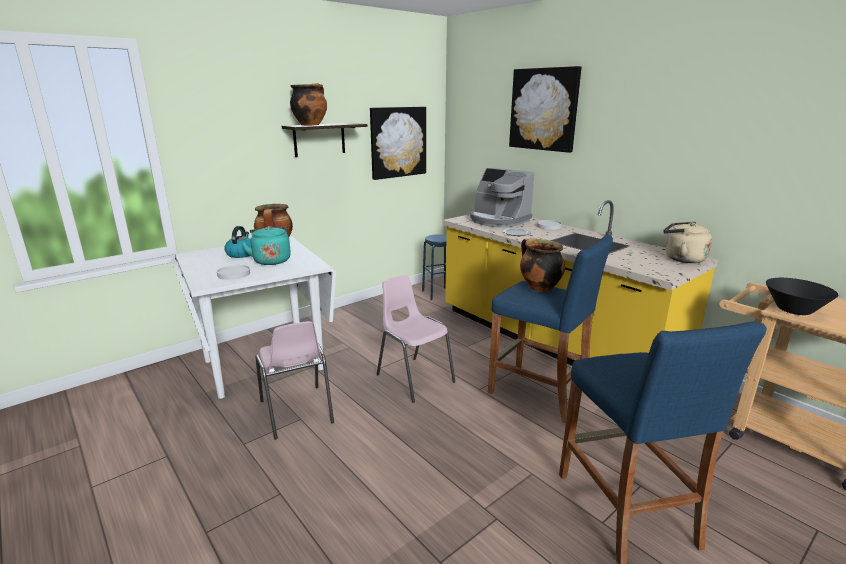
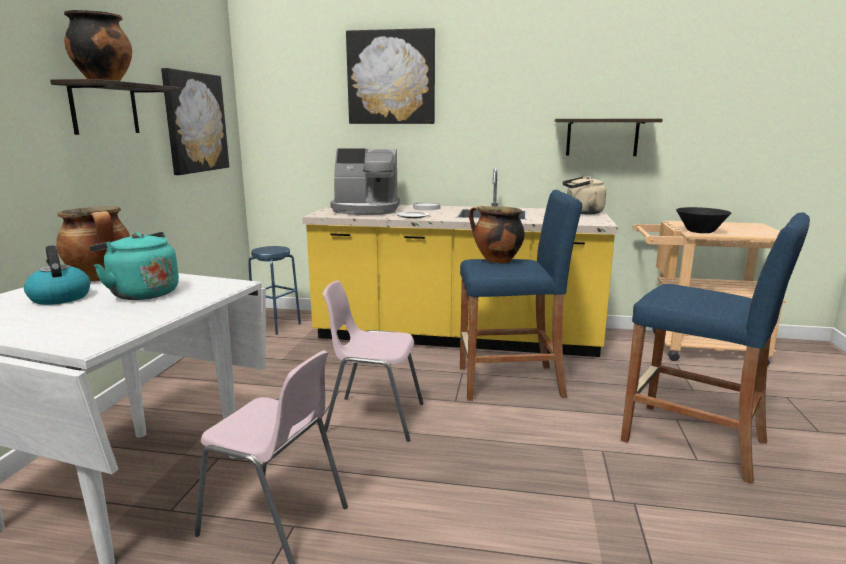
camera: 40 degrees left, 5 degrees down
(233, 274) = (113, 321): white plate -> none
(730, 182) = (602, 137): none -> shelf

